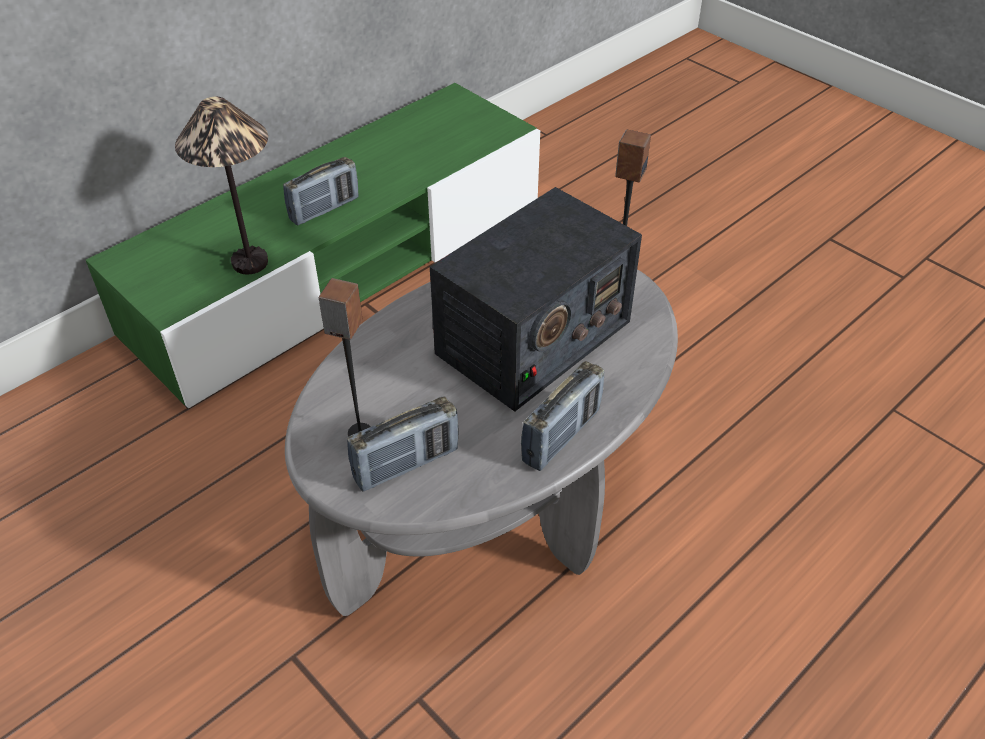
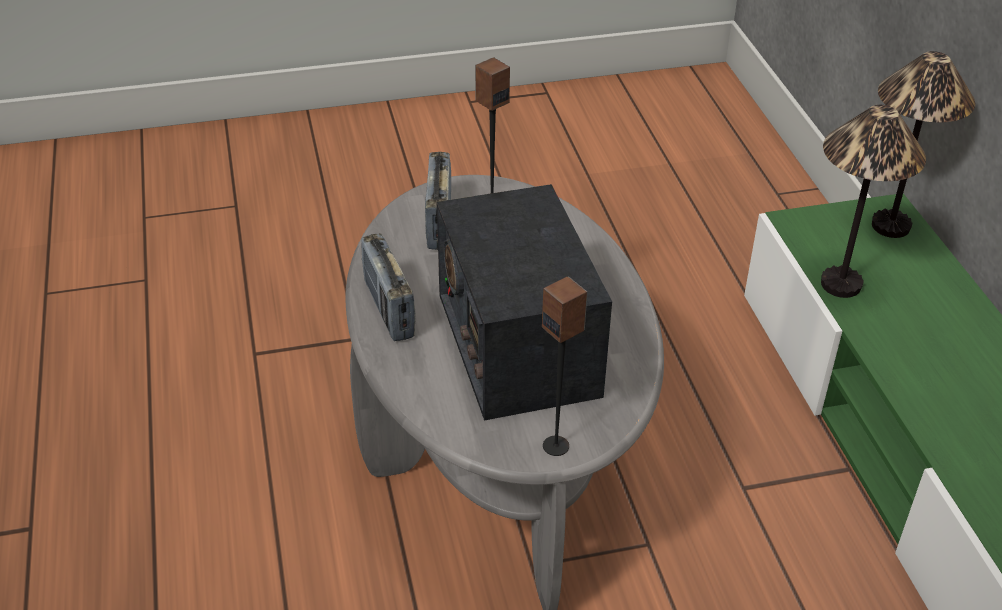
camera: 120 degrees right, 5 degrees down
(146, 254) = (891, 227): none -> table lamp
(324, 209) = (918, 363): radio -> none

